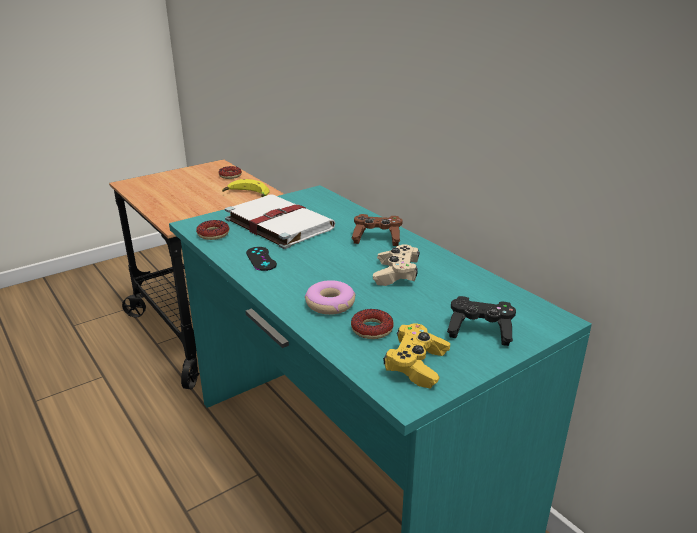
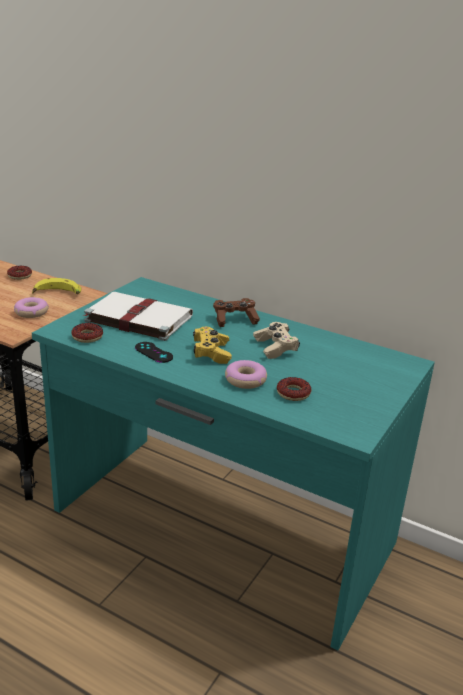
camera: 25 degrees left, 0 degrees up
(210, 208) = (31, 312): none -> donut
(416, 365) = (345, 412): yellow game controller -> yellow game controller (211, 353)
(480, 330) = (368, 380): black game controller -> none

